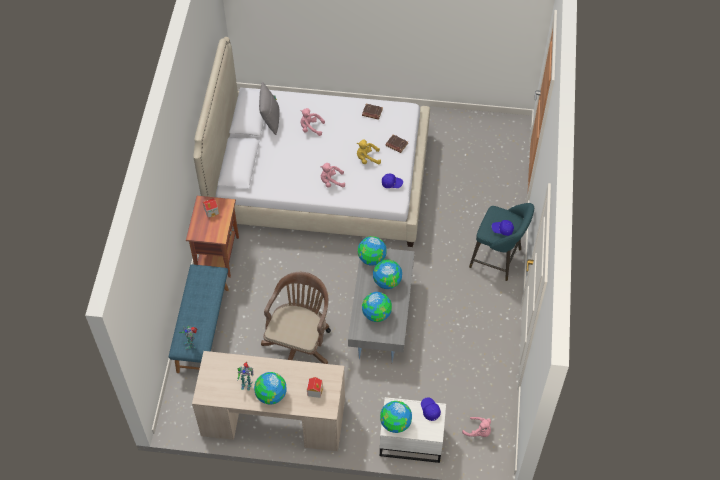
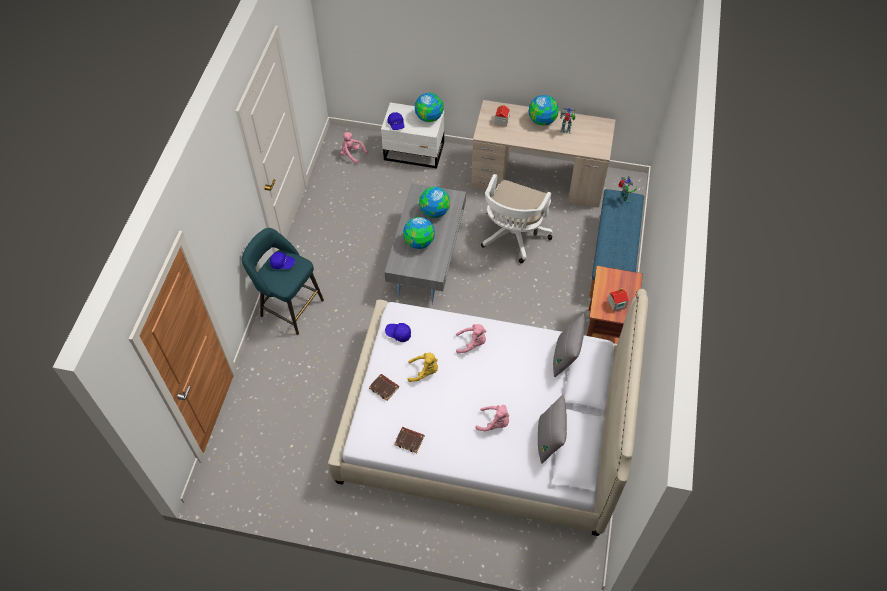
camera: 175 degrees left, 0 degrees up
(256, 176) = (565, 357): none -> grey pillow
(299, 344) = (513, 237): brown office chair -> white office chair
(372, 258) = (432, 267): globe -> none

